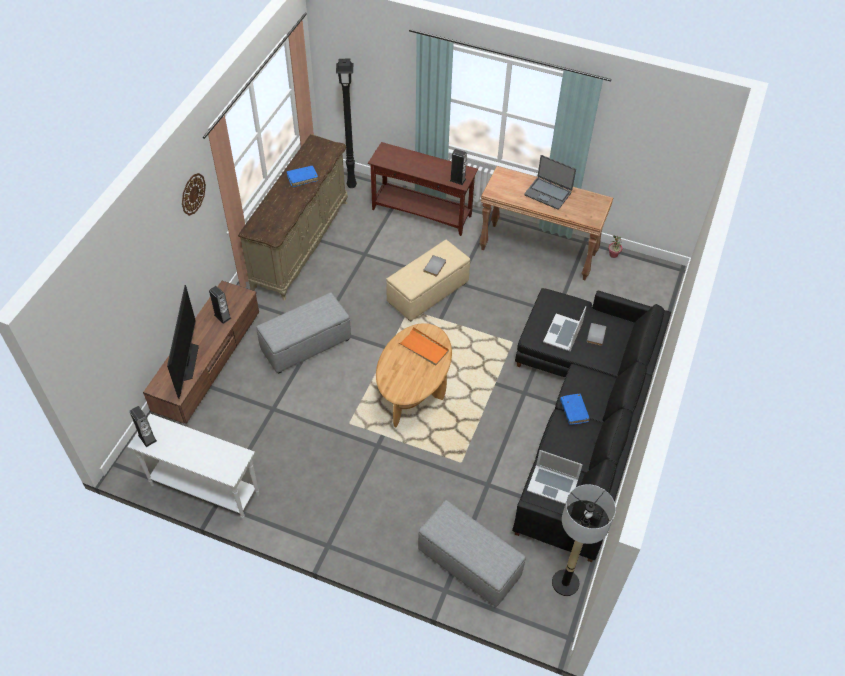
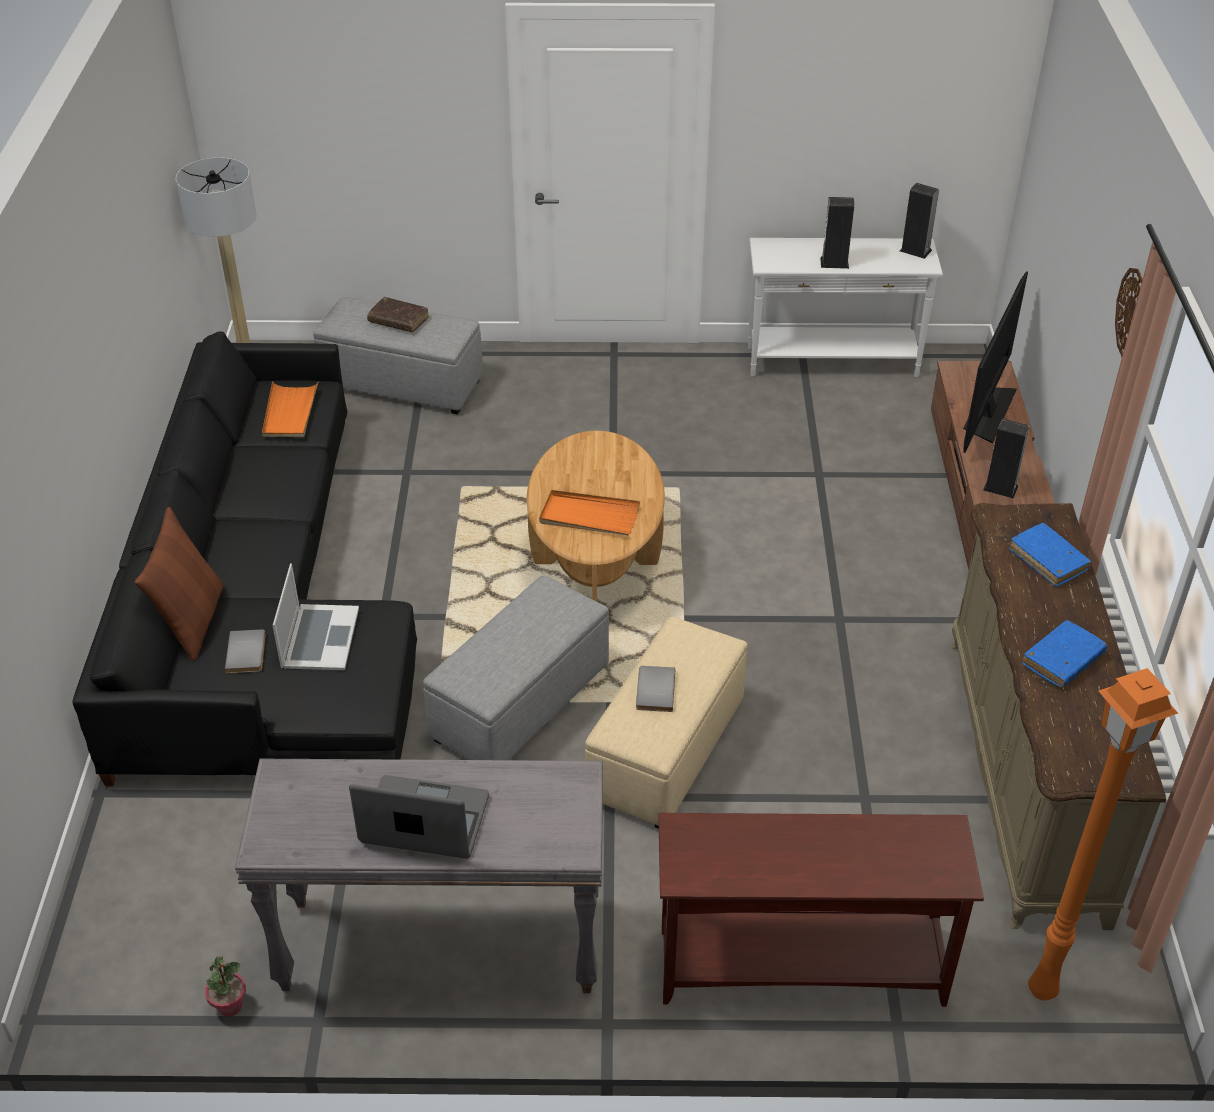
camera: 160 degrees right, 10 degrees down
(186, 361) = (988, 412): television -> television turned 45 degrees clockwise
(305, 345) = (843, 578): grey ottoman -> grey ottoman (521, 703)
(352, 186) = (1039, 989): black floor lamp -> orange floor lamp
(457, 180) = (697, 838): speaker -> speaker (834, 263)
(469, 543) = (398, 320): none -> brown book
(538, 251) = (439, 948): brown console table -> grey console table
(552, 484) = (290, 412): laptop -> orange tray
(574, 411) = (271, 514): blue book -> blue book (1048, 560)
(618, 360) = (192, 621): none -> brown pillow

